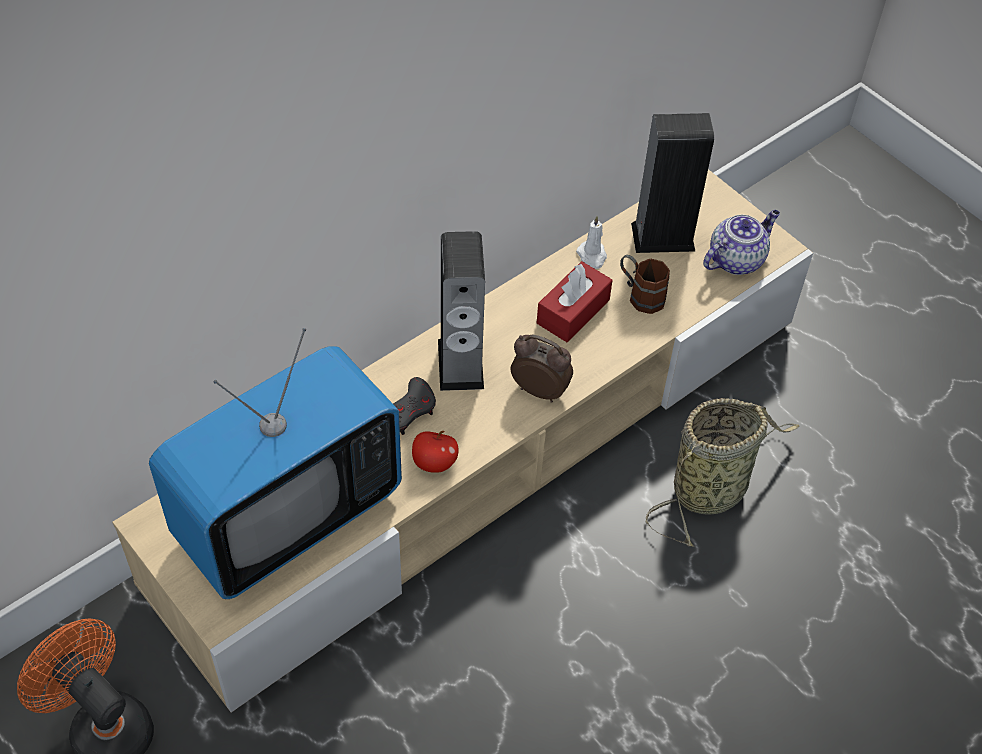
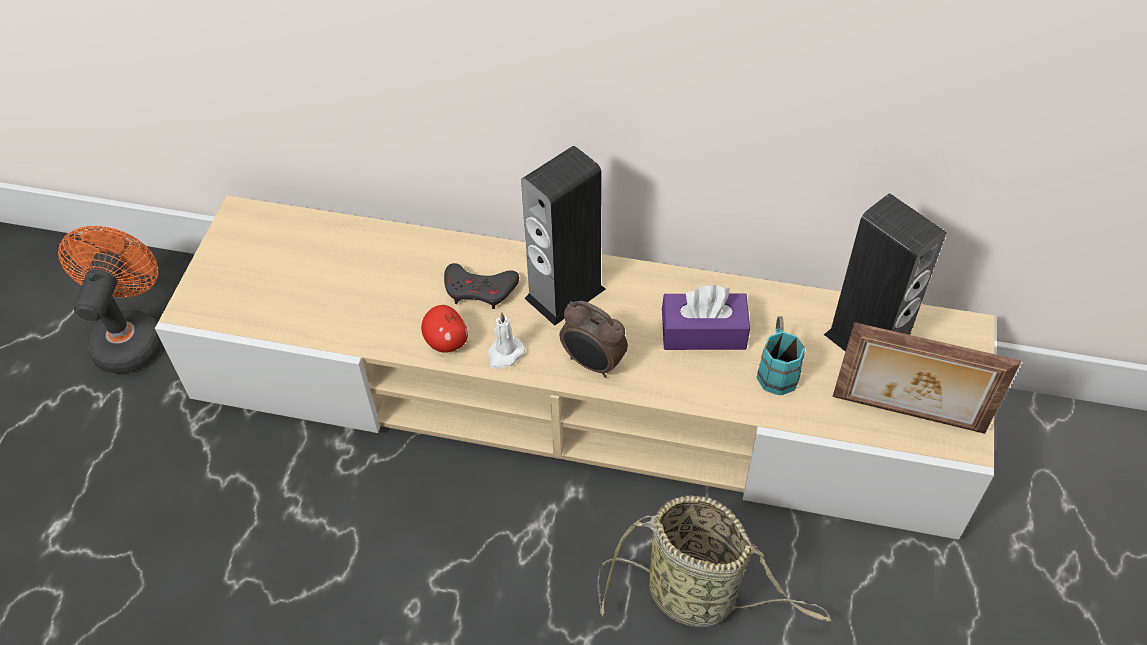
camera: 55 degrees right, 0 degrees up
(288, 516) = (314, 286): television -> none
(540, 389) = (592, 364): alarm clock -> alarm clock turned 135 degrees clockwise
(573, 311) = (703, 332): red tissue box -> purple tissue box
(592, 256) = (782, 306): white candle -> white candle (505, 354)
(640, 295) = (777, 368): brown mug -> turquoise mug
(736, 259) = (907, 416): teapot -> picture frame

